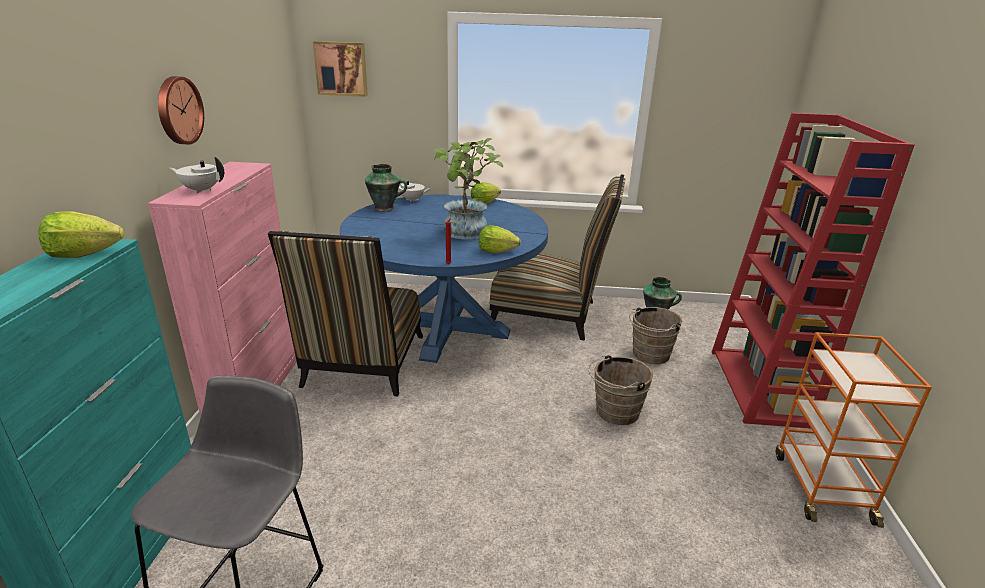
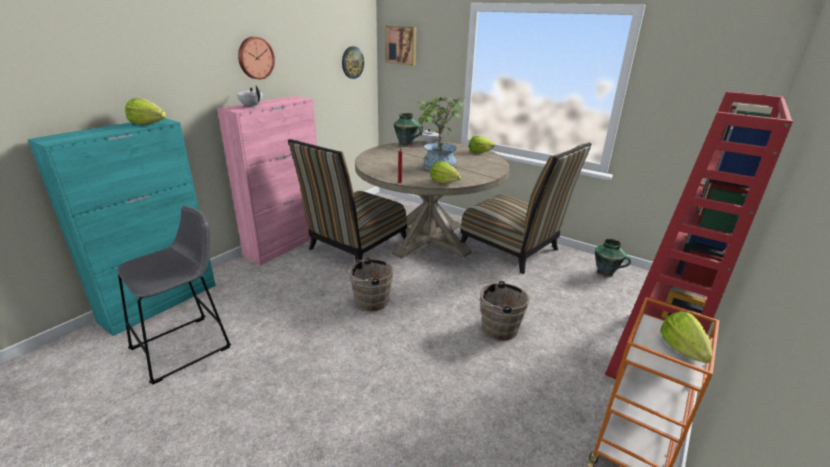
camera: 30 degrees right, 0 degrees up
(278, 99) = (352, 62): none -> wall clock
(446, 327) = (429, 239): blue dining table -> beige dining table
(649, 355) = (568, 299): brown bucket -> brown bucket (369, 301)
(873, 373) = (682, 349): none -> lettuce

